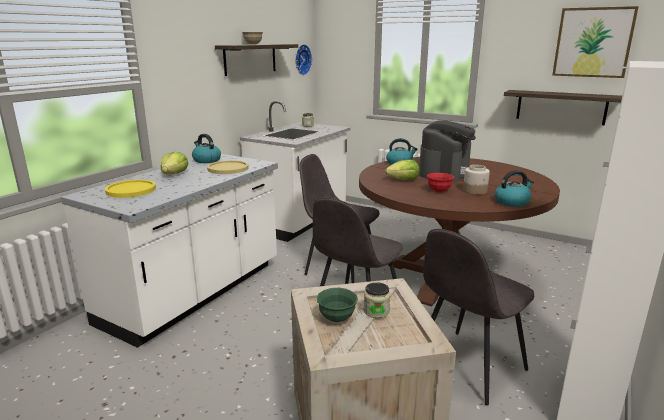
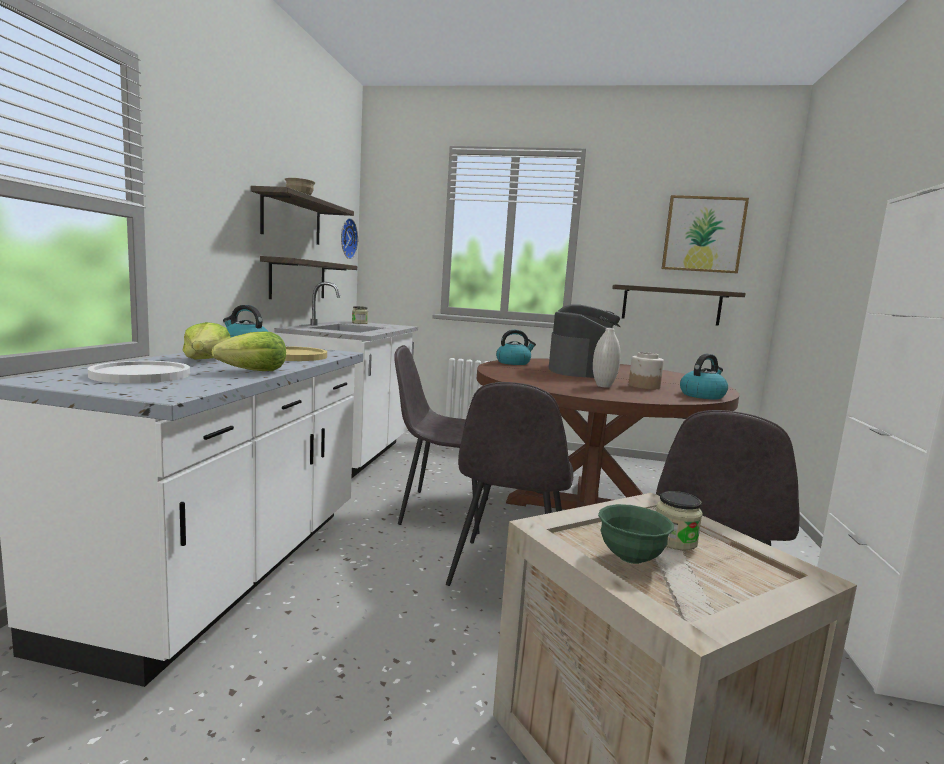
camera: 20 degrees left, 10 degrees down
(131, 190) = (141, 375): yellow plate -> white plate
(258, 100) = (298, 279): none -> shelf
(403, 180) = (543, 376): lettuce -> lettuce (254, 371)
(439, 191) = (603, 386): red bowl -> white vase

